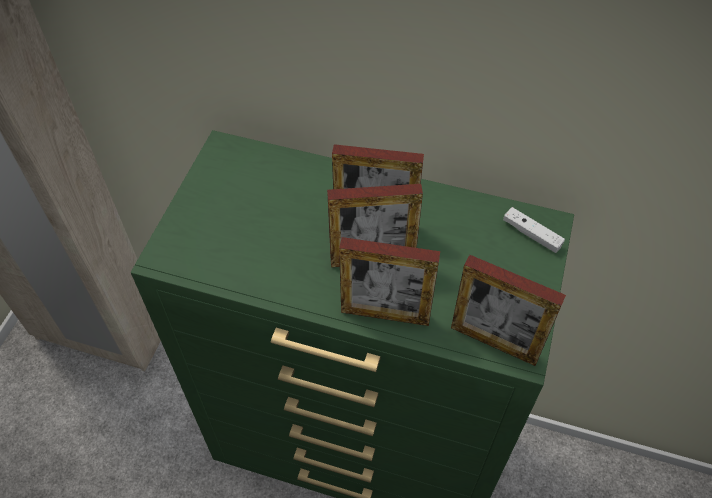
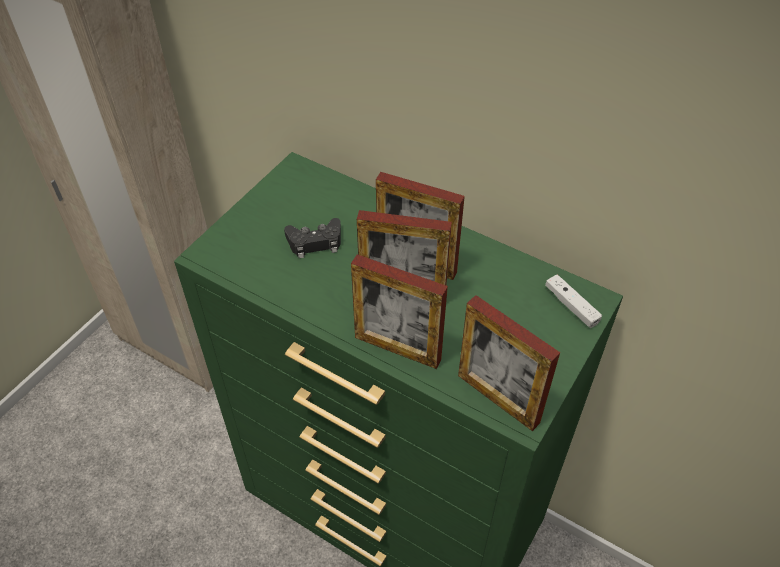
camera: 15 degrees right, 5 degrees down
(269, 222) = (315, 242): none -> black game controller

